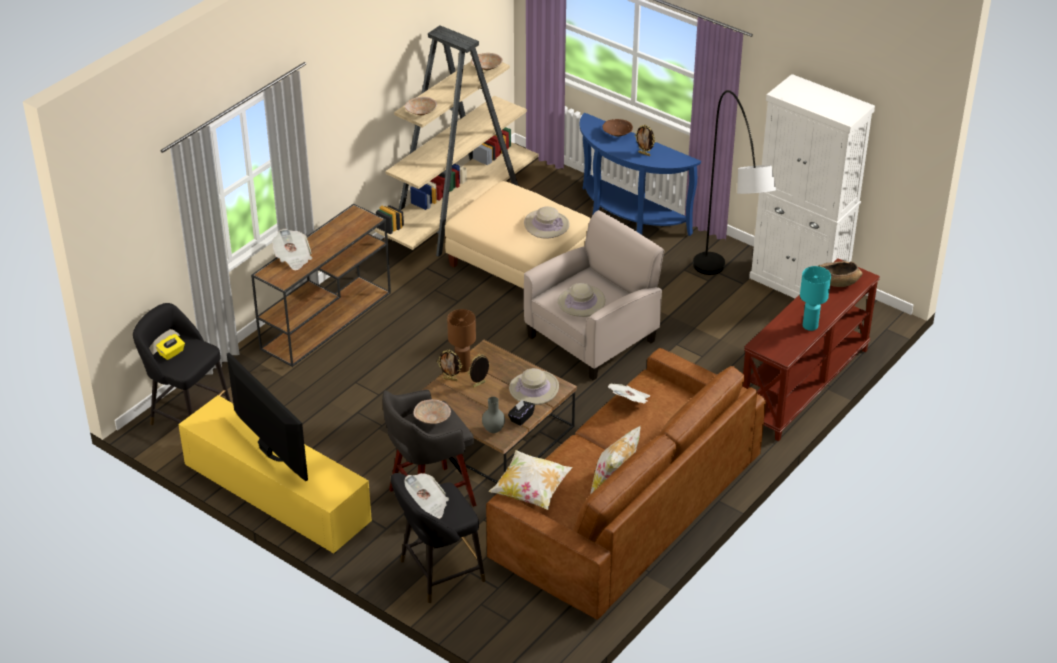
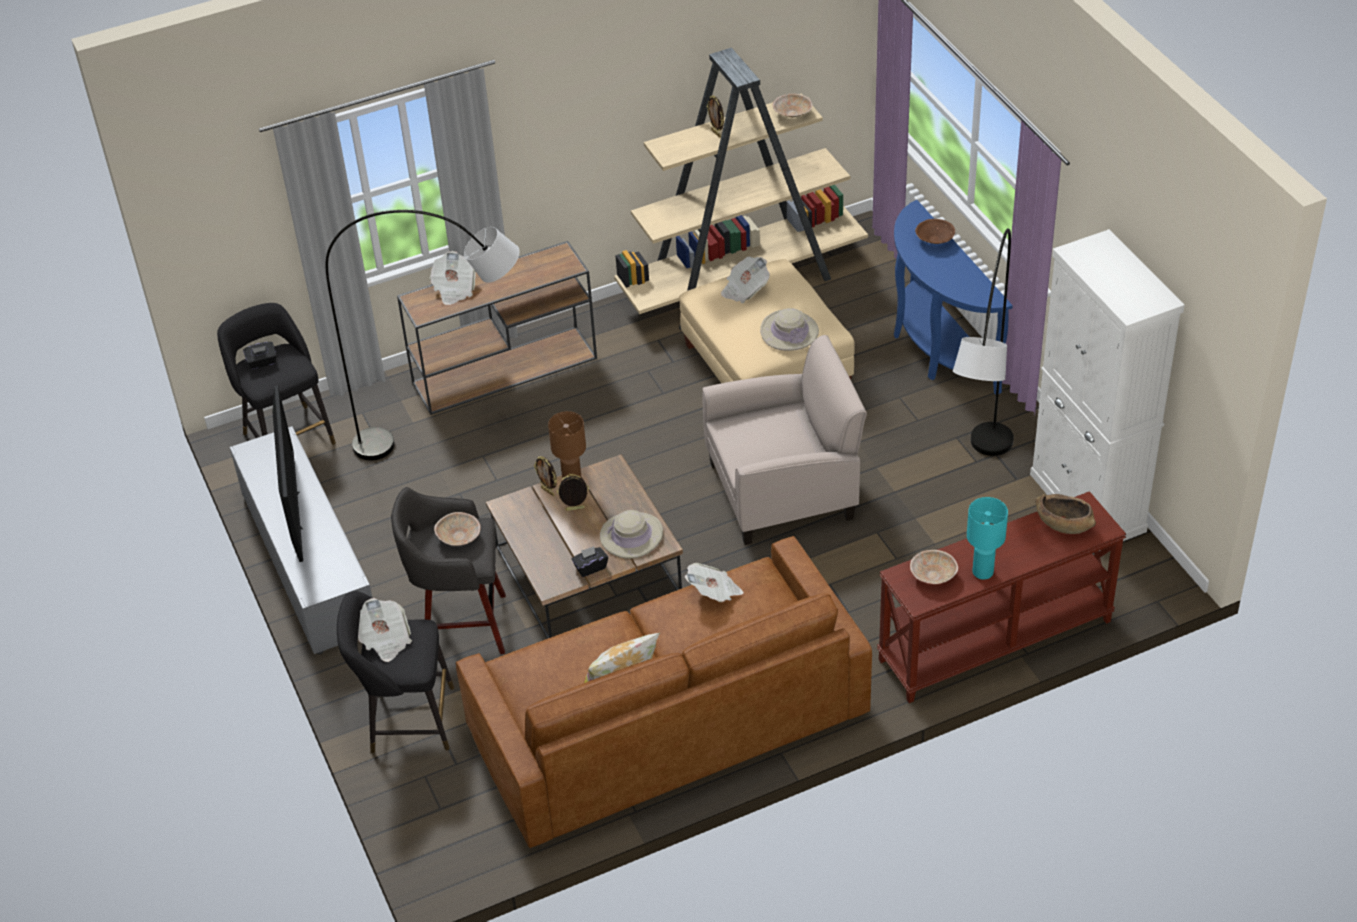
camera: 30 degrees right, 5 degrees up
(171, 353) = (262, 362): yellow tissue box -> black tissue box
(275, 495) = (307, 562): yellow tv stand -> grey tv stand
(323, 378) = (452, 439): none -> grey floor lamp
(420, 113) = (672, 151): beige bowl -> beige bowl (932, 575)
(493, 207) = (744, 290): none -> newspaper
(493, 430) = (549, 572): grey vase -> none
(531, 491) = (521, 665): pillow -> none
(581, 302) = (757, 444): beige hat -> none
(644, 154) = (948, 275): picture frame -> picture frame (716, 133)

